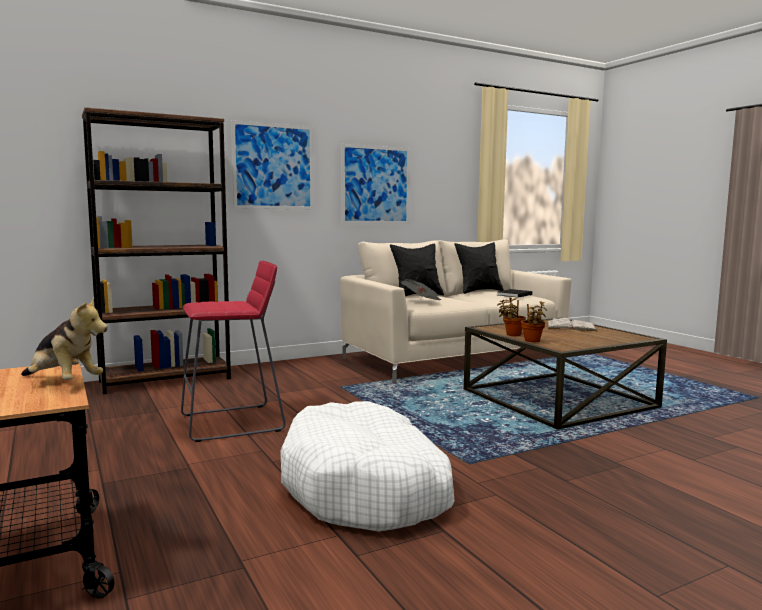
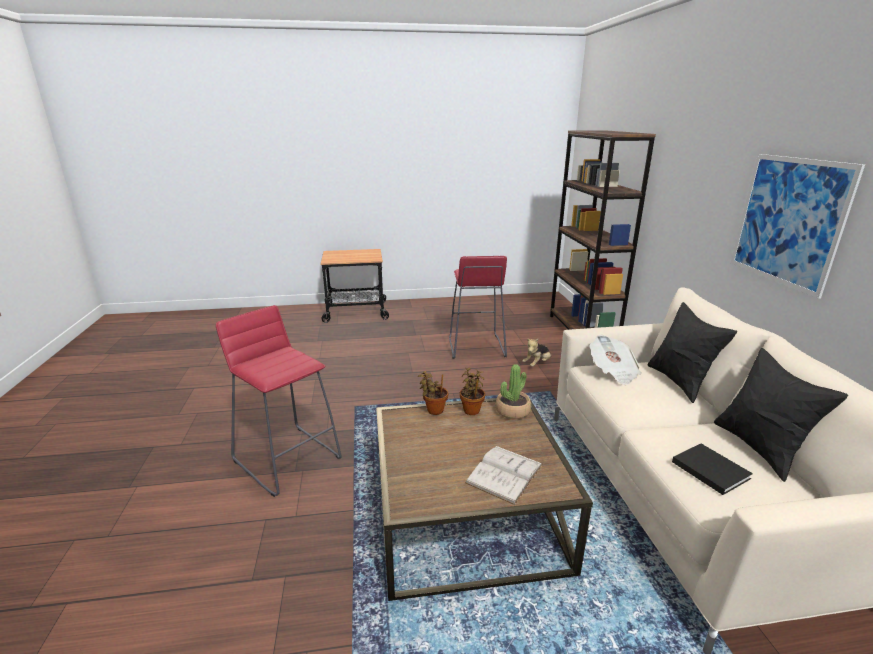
camera: 110 degrees right, 15 degrees up
(63, 383) = (350, 260): plush toy -> plush toy (537, 364)
(273, 166) = (690, 179): picture -> none
(366, 488) = (354, 370): white dog bed -> none
(496, 328) = (512, 411): none -> potted plant
(614, 474) = (288, 458): none -> red stool

